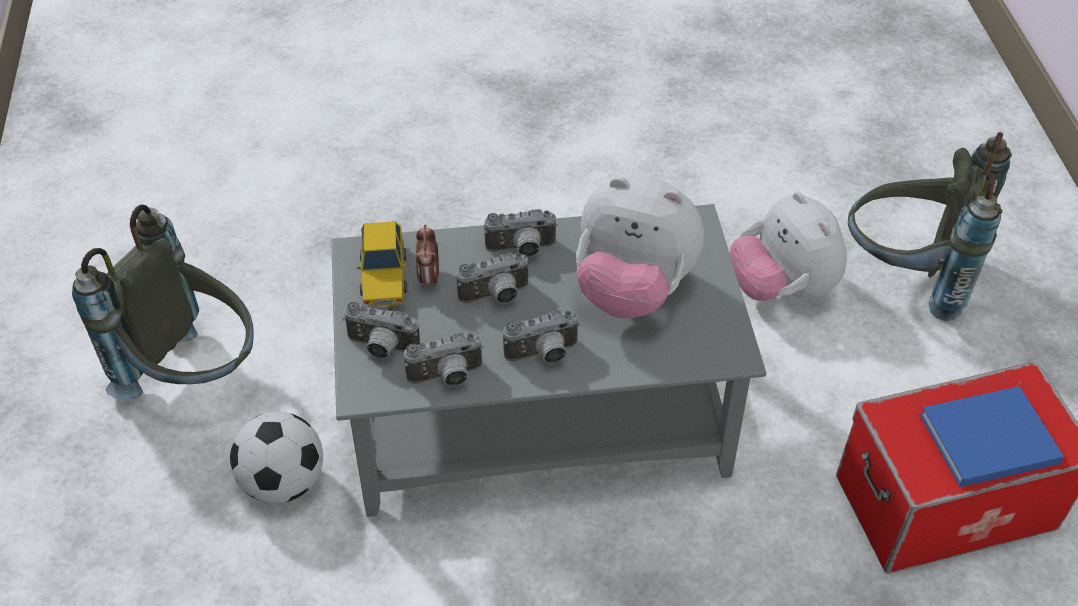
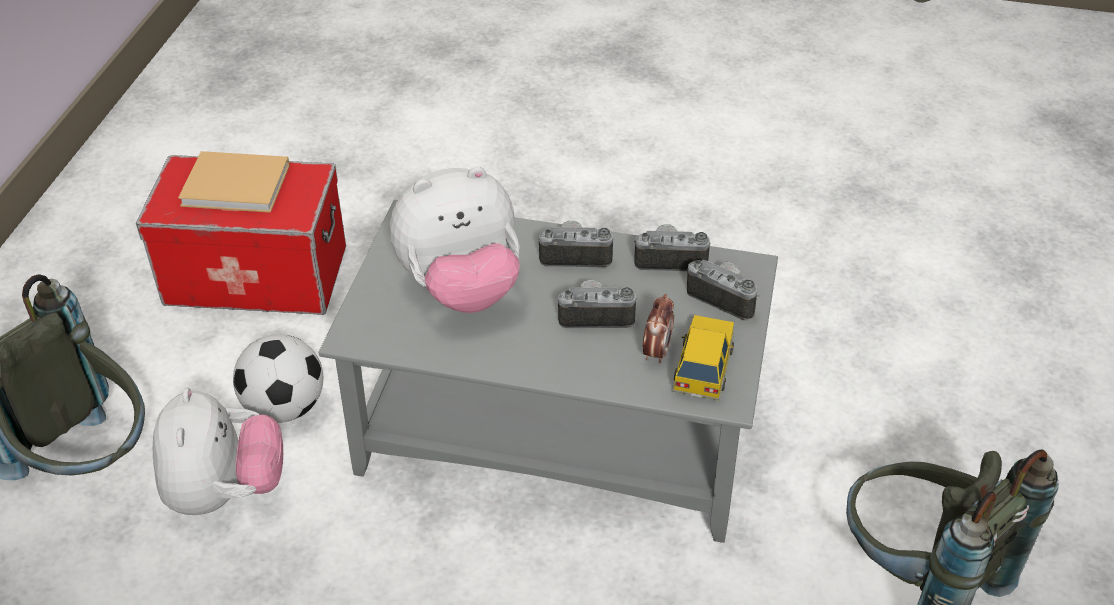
camera: 160 degrees left, 5 degrees down
(284, 482) = (822, 442): football -> football (284, 407)
(521, 250) = (549, 354): camera -> none
(632, 290) = (461, 288): plush toy -> plush toy turned 120 degrees clockwise
(985, 440) = (239, 185): blue book -> beige book

